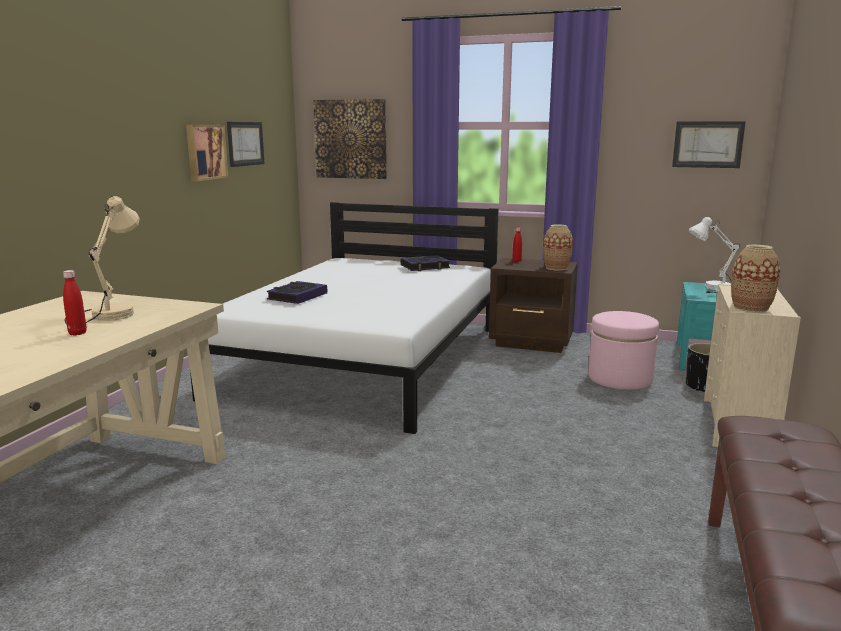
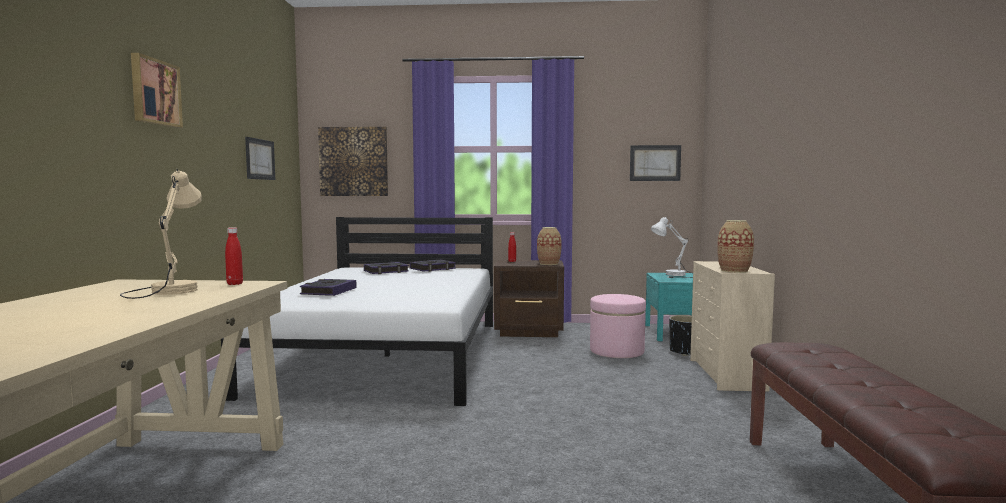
camera: 15 degrees left, 10 degrees down
(77, 333) = (146, 303): red bottle -> red bottle (234, 284)
(205, 152) = (226, 161): picture -> picture (154, 92)
(375, 267) = (386, 271): none -> book

